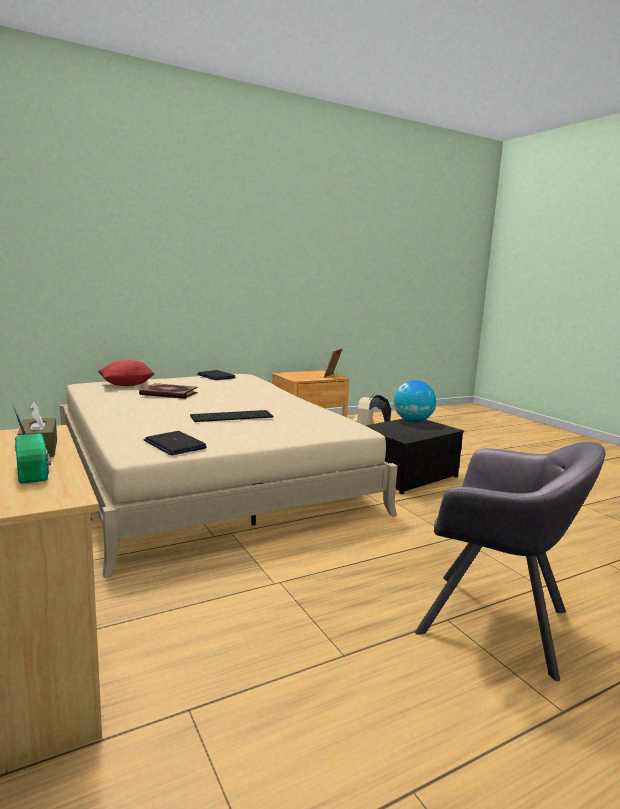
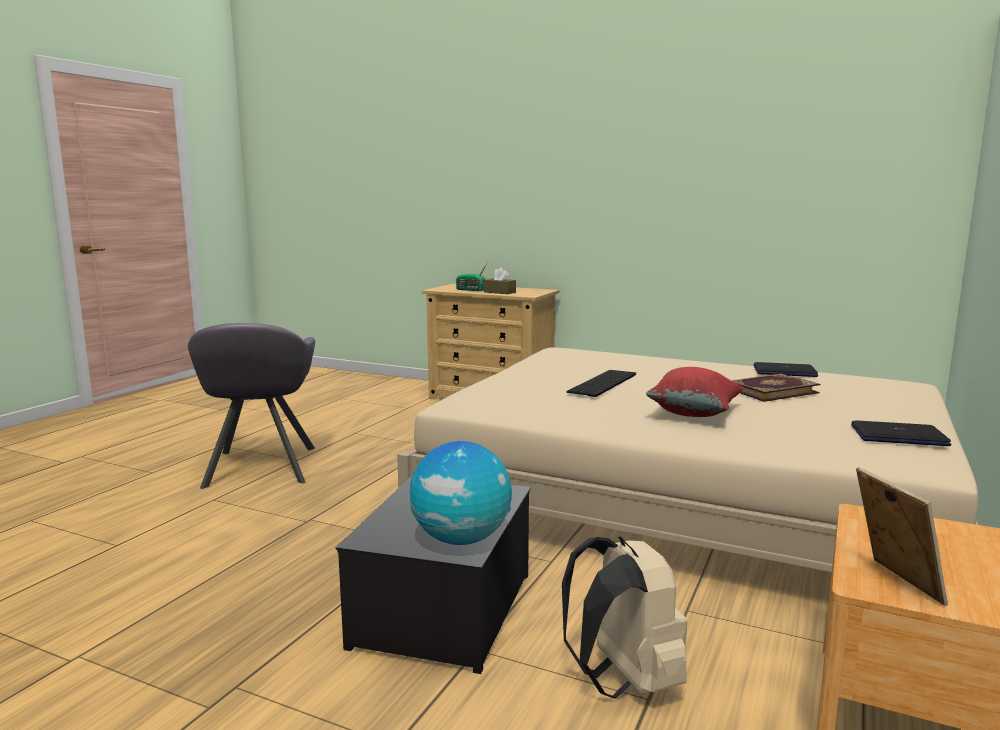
camera: 145 degrees right, 0 degrees up
(127, 385) = (880, 394): red pillow -> red pillow (694, 414)
(174, 444) = (558, 358): laptop -> laptop (784, 371)
(495, 622) = (260, 467): grey armchair -> grey armchair turned 90 degrees counterclockwise

